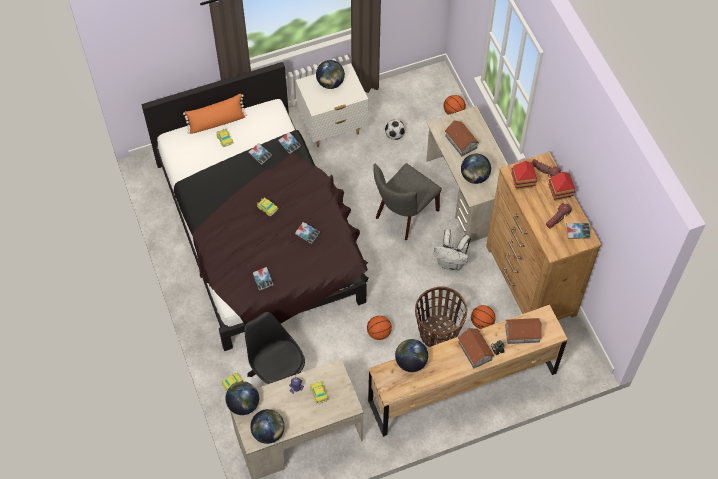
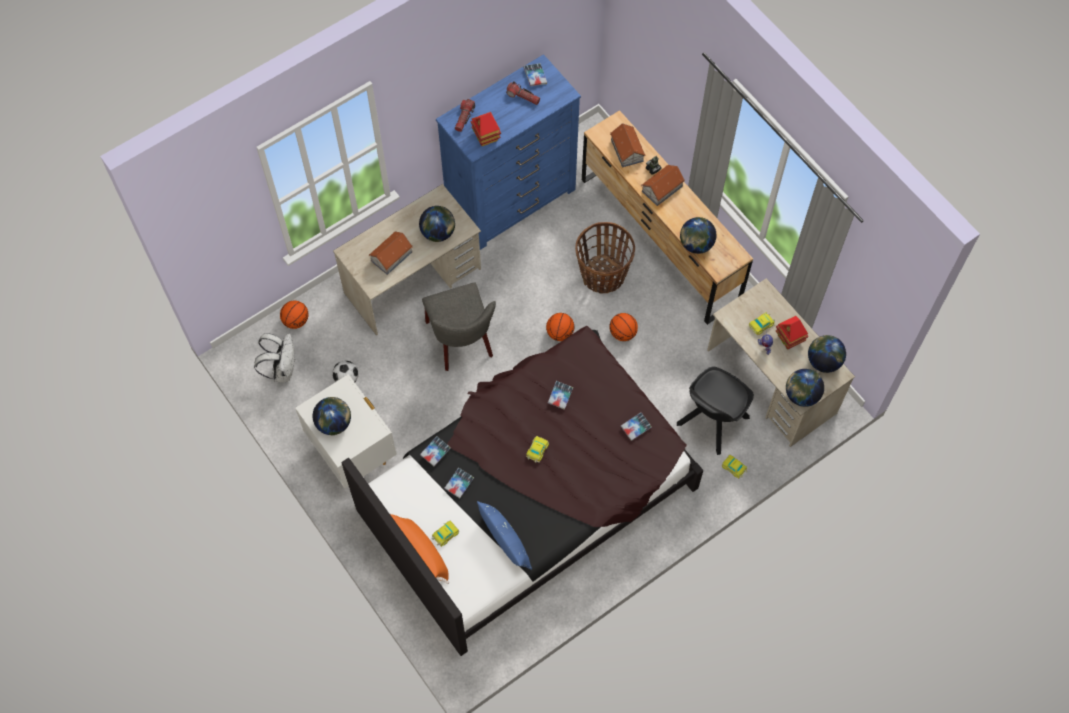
camera: 105 degrees left, 5 degrees up
(206, 174) = (505, 540): none -> blue pillow
(404, 216) = (462, 342): grey chair -> grey chair turned 45 degrees clockwise
(451, 263) = (511, 280): white backpack -> white backpack (282, 369)
(482, 323) = (577, 235): basketball -> basketball (560, 332)
(530, 281) = (511, 199): brown dresser -> blue dresser
(560, 193) = (490, 100): toy house -> toy house (789, 338)

